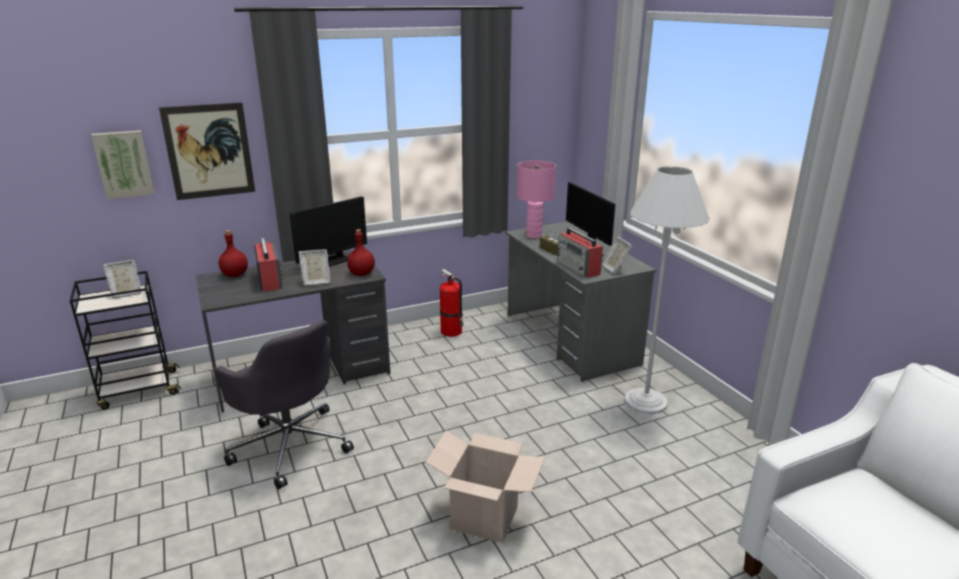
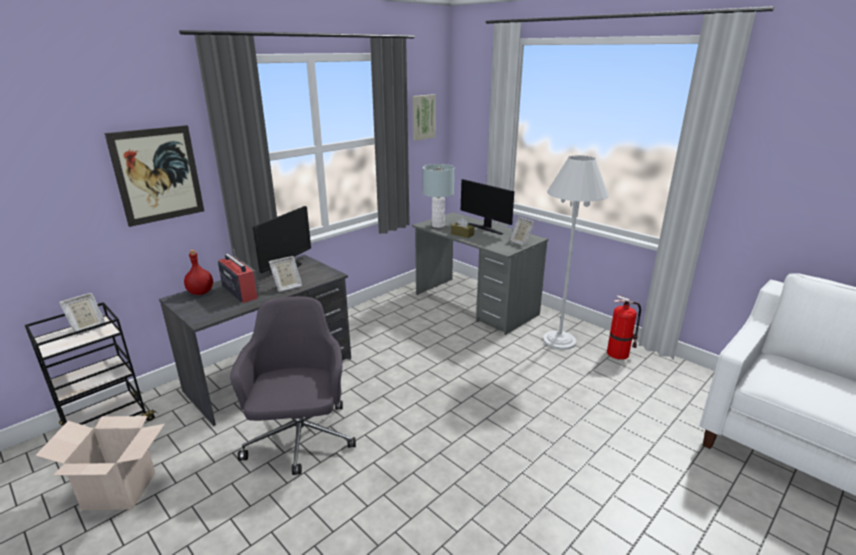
camera: 20 degrees left, 0 degrees up
(124, 164) = (70, 194): picture -> picture (422, 117)
(290, 445) = (300, 439): grey office chair -> grey office chair turned 120 degrees counterclockwise
(361, 274) = (322, 274): red bottle -> none
(452, 331) = (380, 314): fire extinguisher -> fire extinguisher (619, 353)
(484, 518) = (506, 458): cardboard box -> cardboard box (120, 490)
(534, 235) = (438, 225): pink table lamp -> grey table lamp
(578, 268) = (493, 245): radio -> none

